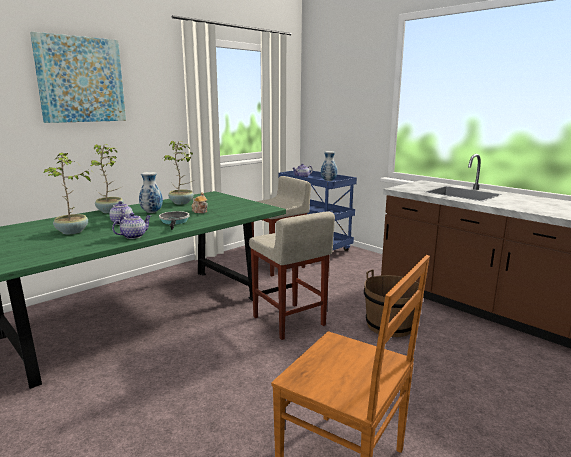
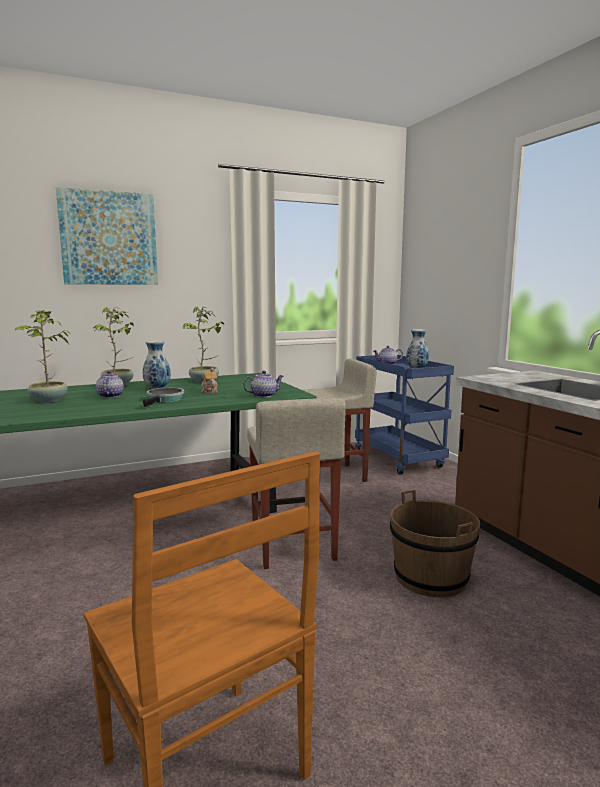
camera: 20 degrees right, 5 degrees down
(133, 236) = (98, 410): teapot -> teapot (264, 395)

